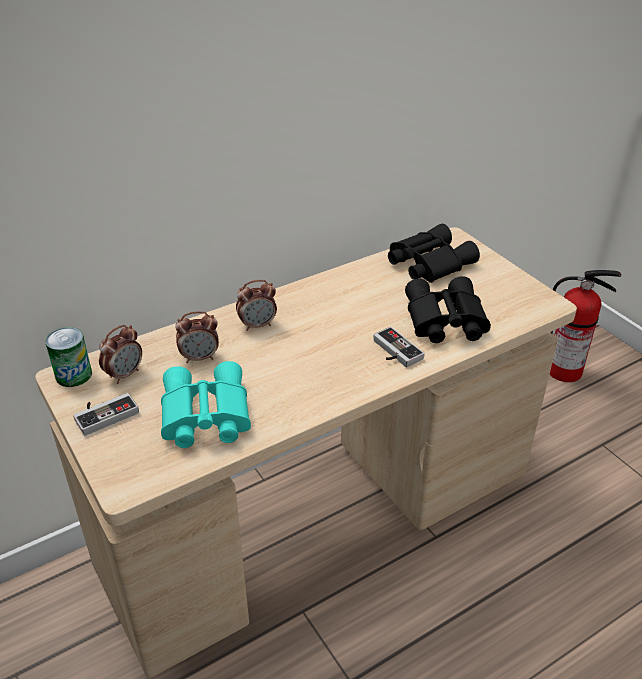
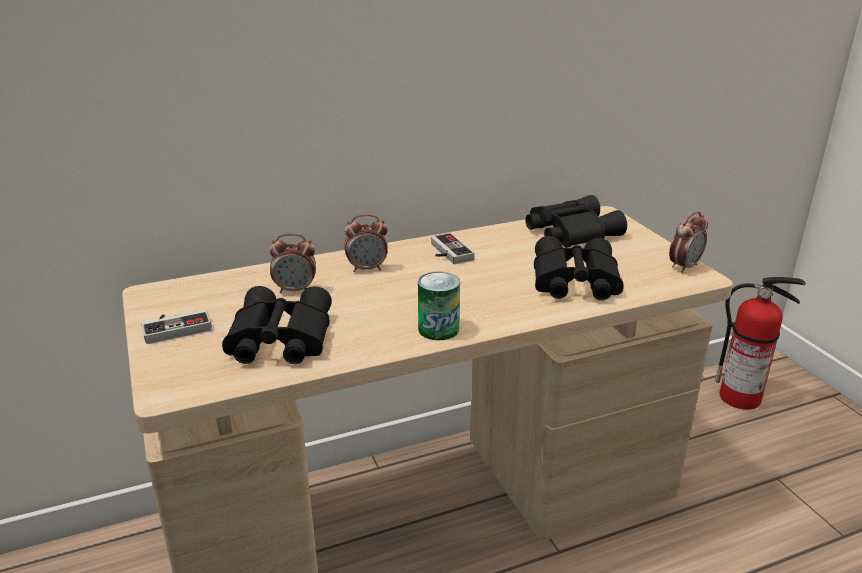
camera: 10 degrees right, 10 degrees down
(73, 375) = (161, 293): can -> can (438, 329)
(124, 374) = (212, 297): alarm clock -> alarm clock (684, 266)
(203, 416) = (277, 339): turquoise binoculars -> black binoculars
(393, 351) = (507, 303): game controller -> game controller (447, 252)

